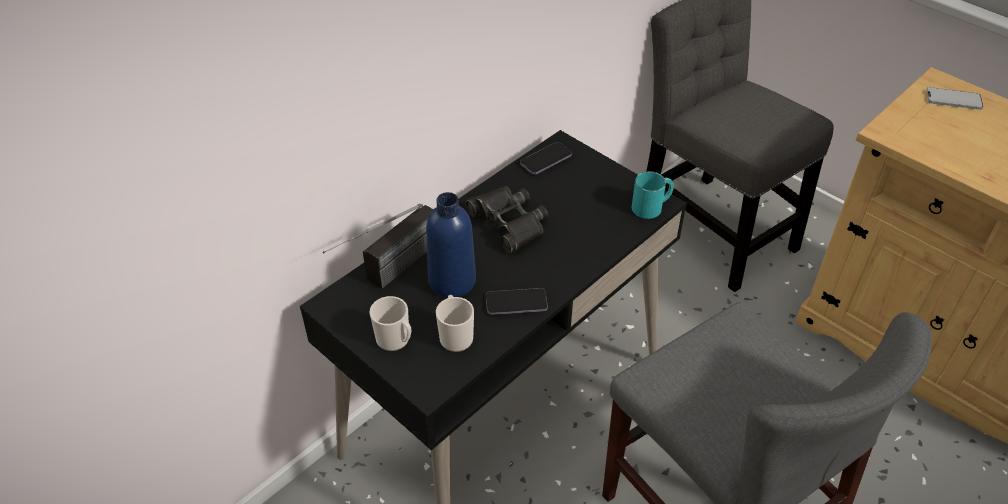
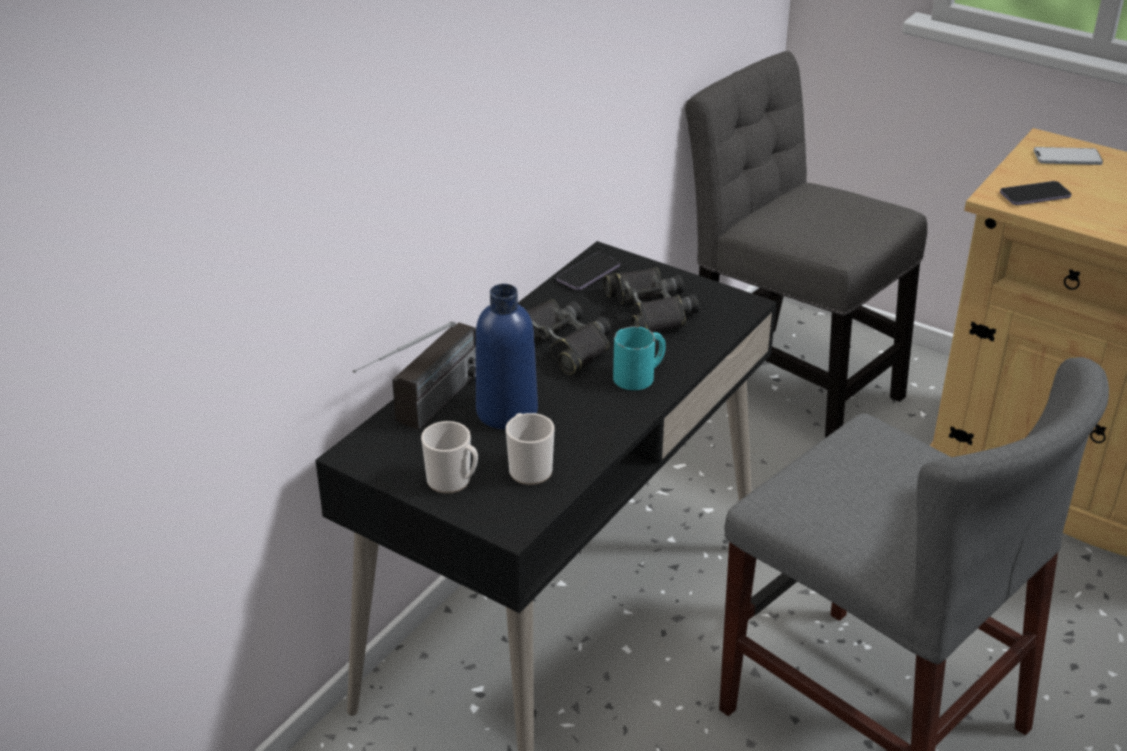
camera: 10 degrees left, 10 degrees down
(516, 303) = (595, 426): phone -> phone (1034, 195)
(584, 199) = (649, 310): none -> black binoculars
(652, 206) = (735, 309): turquoise mug -> turquoise mug (640, 375)

